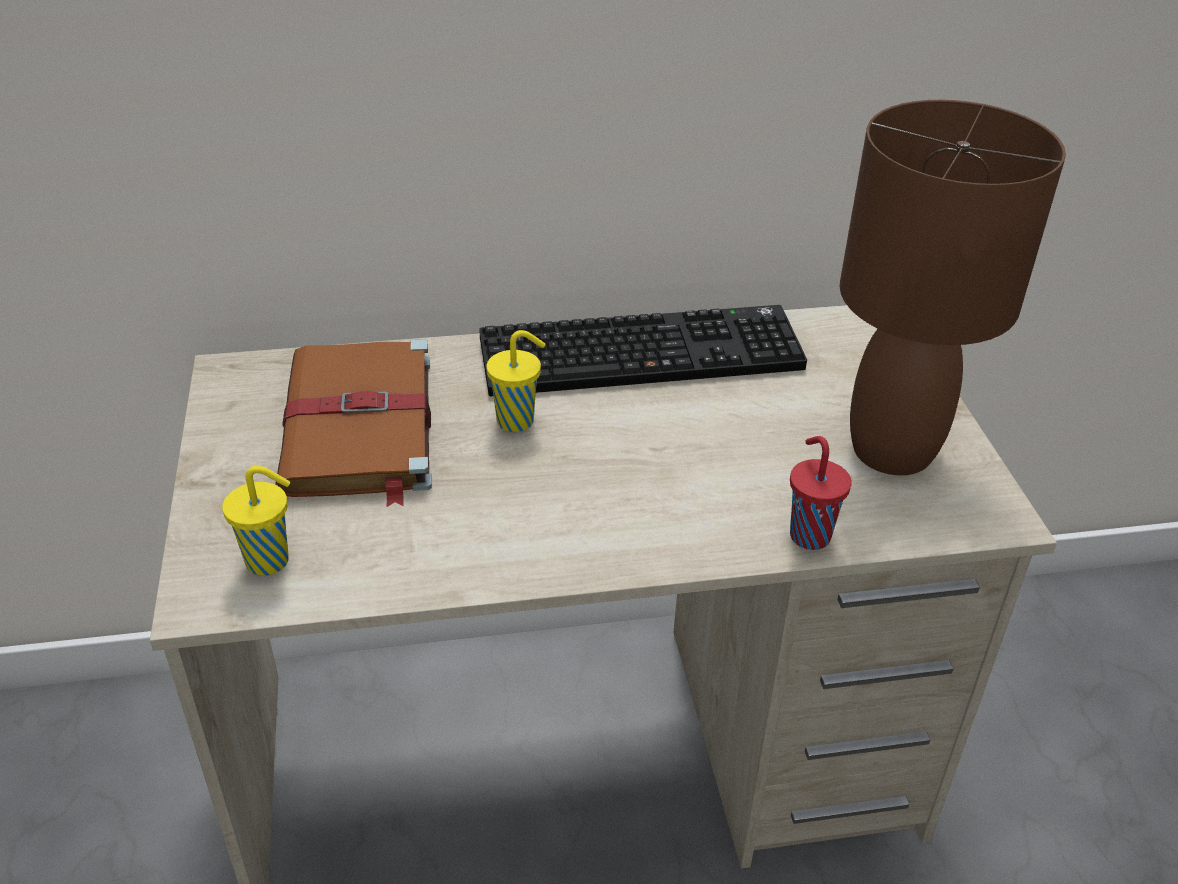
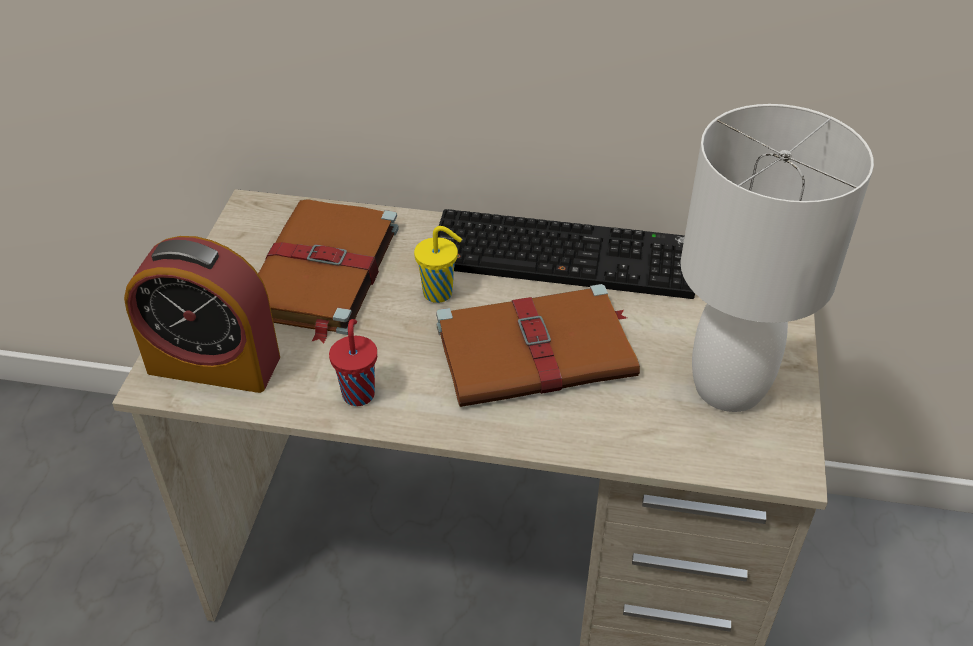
camera: 20 degrees right, 5 degrees up
(270, 561) = (214, 364): yellow cup -> alarm clock
(666, 458) = (538, 351): none -> brown book
(808, 534) = (618, 442): red cup -> red cup (358, 393)
(890, 451) = (727, 387): brown table lamp -> white table lamp

